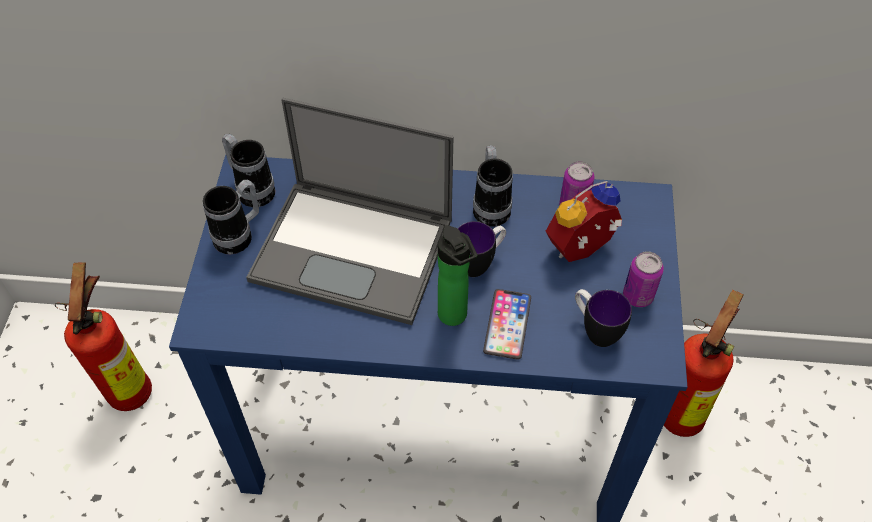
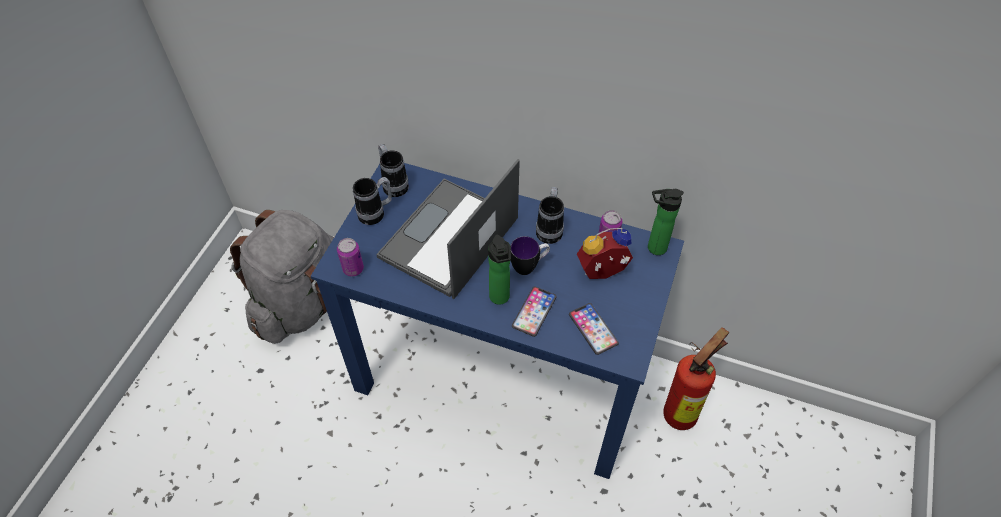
camera: 15 degrees right, 0 degrees up
(132, 387) = (302, 302): fire extinguisher -> grey backpack
(355, 250) = (448, 239): laptop -> laptop turned 90 degrees clockwise
(595, 330) = (593, 329): mug -> phone
(636, 202) = (653, 248): none -> bottle
(638, 296) = (631, 313): can -> can (353, 269)

